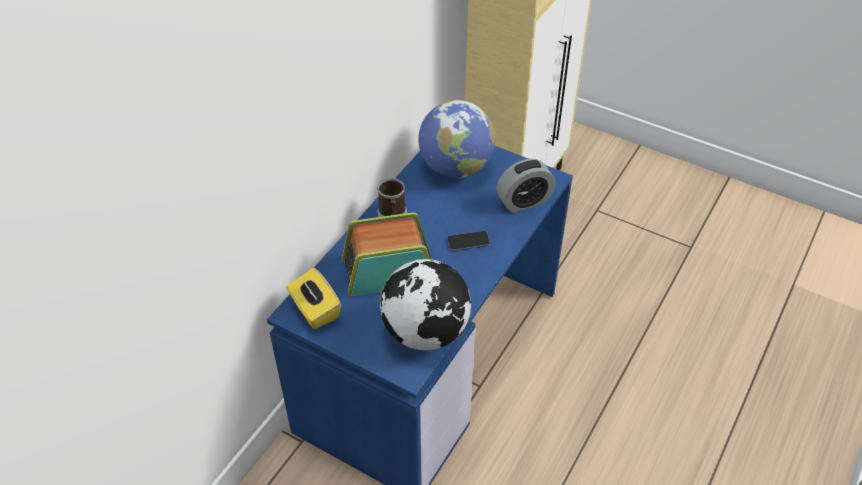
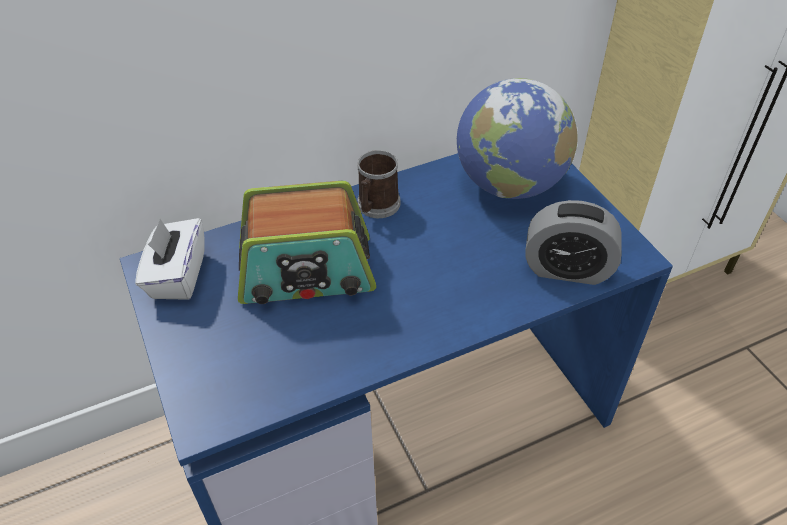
camera: 35 degrees right, 0 degrees up
(315, 310) = (177, 276): yellow tissue box -> white tissue box
(388, 271) = (307, 272): radio -> radio turned 150 degrees clockwise
(426, 332) = (274, 379): globe -> none
(468, 242) = (441, 285): phone -> none

